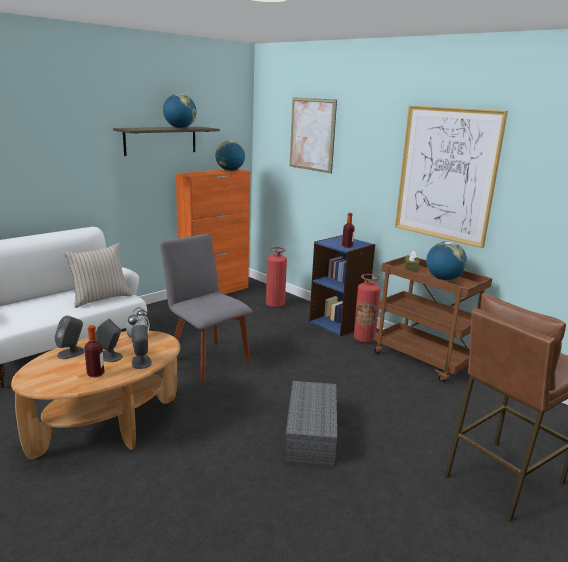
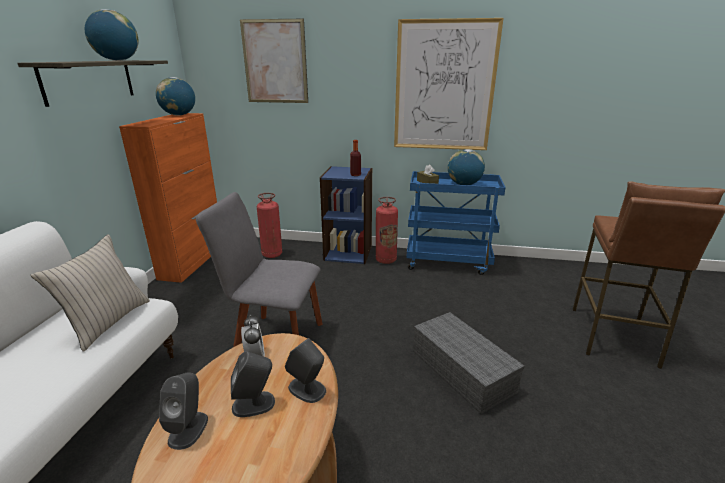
camera: 35 degrees left, 5 degrees up
(95, 374) = (273, 443): bottle -> none
(423, 361) = (448, 262): brown cart -> blue cart

